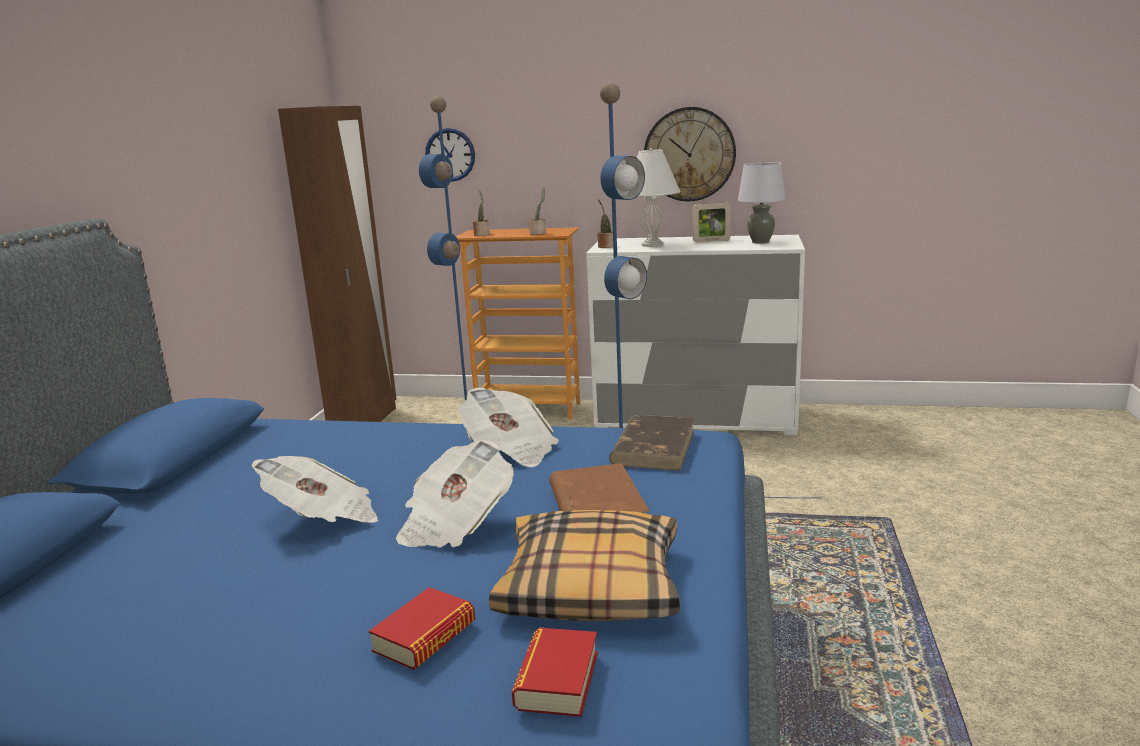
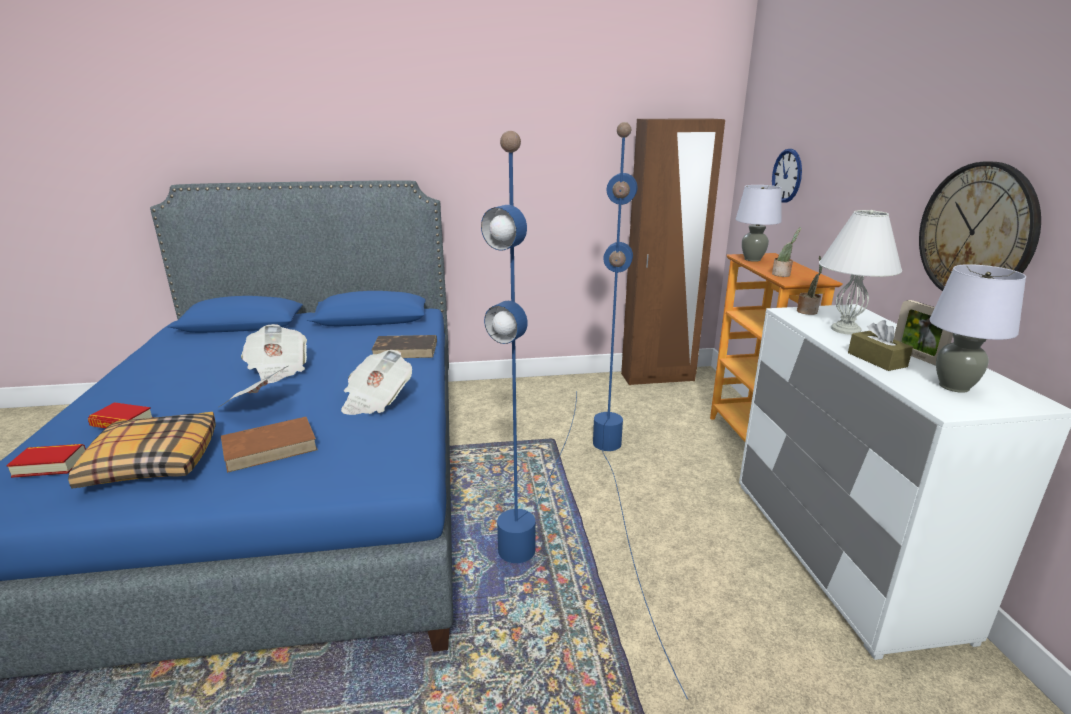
camera: 70 degrees right, 5 degrees up
(482, 234) = (752, 259): potted plant -> grey table lamp
(653, 447) = (380, 455): brown book -> brown book (406, 350)
(711, 246) = (876, 360): none -> brown tissue box

